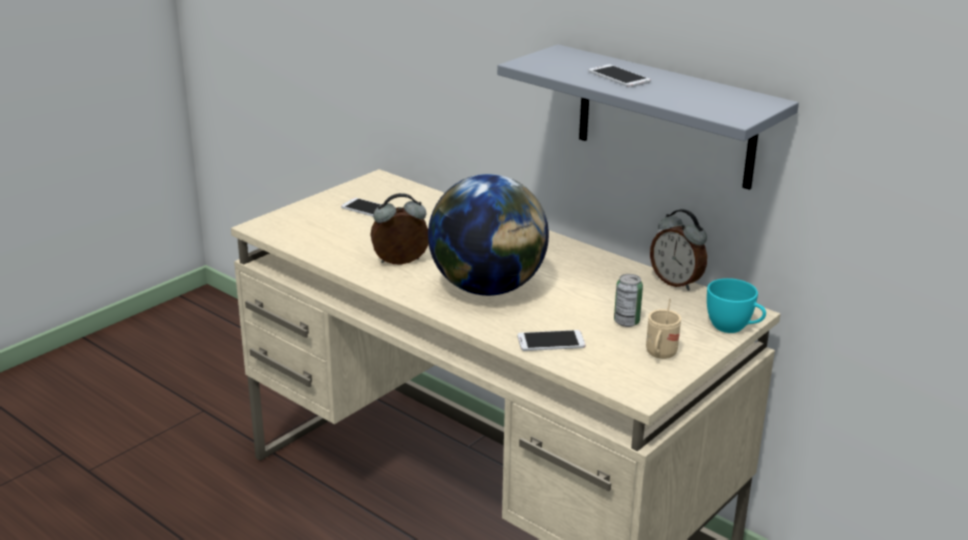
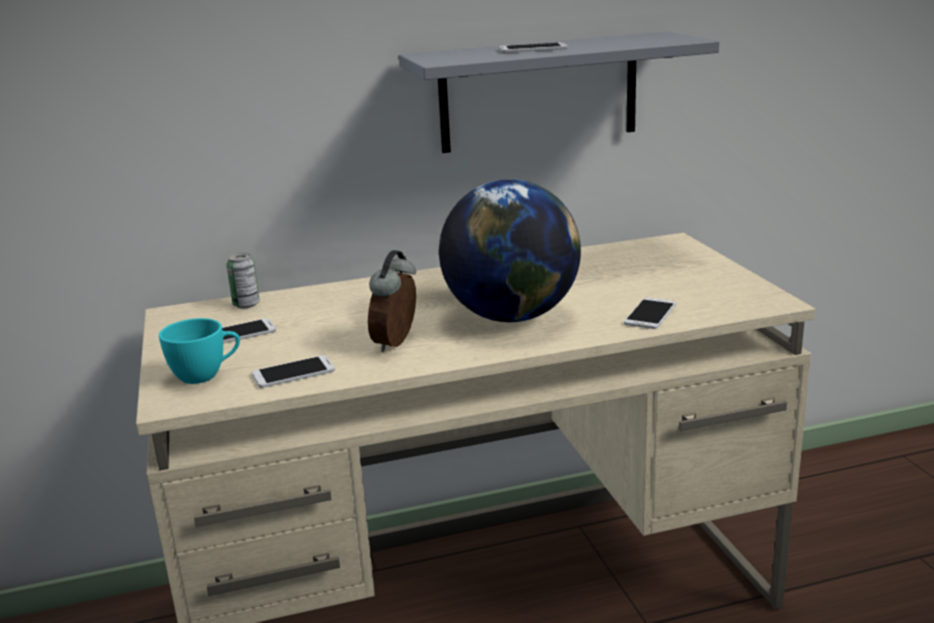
camera: 55 degrees left, 5 degrees down
(327, 245) = (293, 372): none -> phone
(626, 322) = (644, 279): can -> can (246, 304)
(660, 355) = (716, 282): beige mug -> none
(676, 282) = (593, 249): alarm clock -> none
(733, 328) = (694, 249): turquoise cup -> turquoise cup (206, 375)

